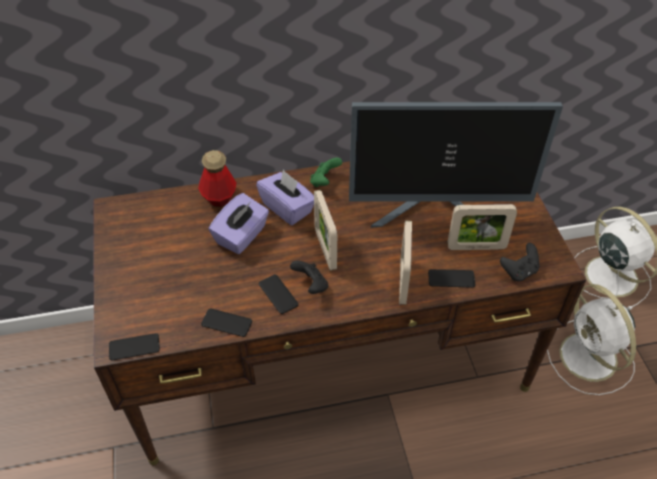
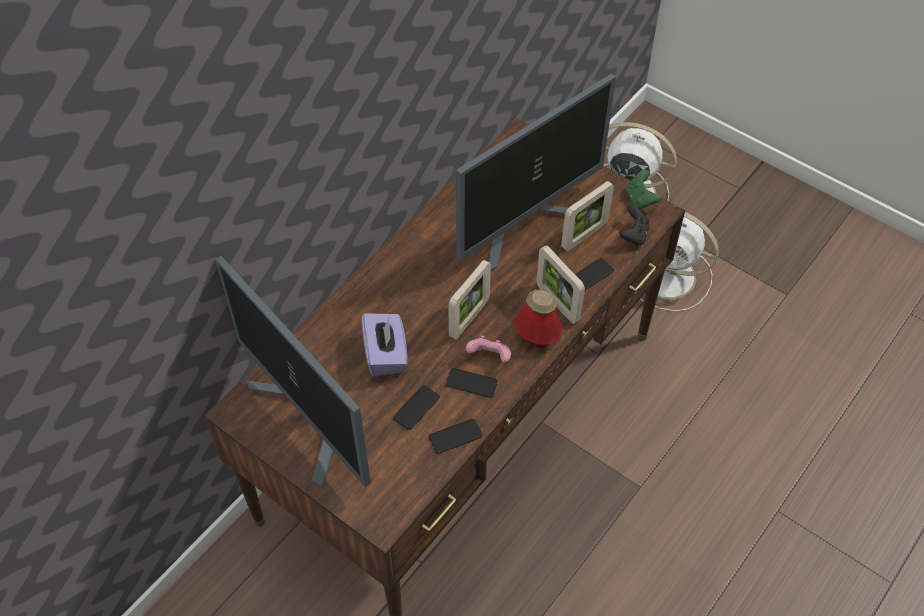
camera: 40 degrees left, 5 degrees up
(134, 347) = (401, 512): phone -> phone (416, 408)
(149, 246) = (311, 421): none -> monitor
(219, 197) = (325, 333): bottle -> bottle (537, 336)
(287, 208) = (398, 303): purple tissue box -> none
(311, 285) = (489, 357): black game controller -> pink game controller
(324, 181) = (404, 257): green game controller -> green game controller (640, 199)
(325, 249) = (469, 318): picture frame -> picture frame turned 90 degrees counterclockwise

